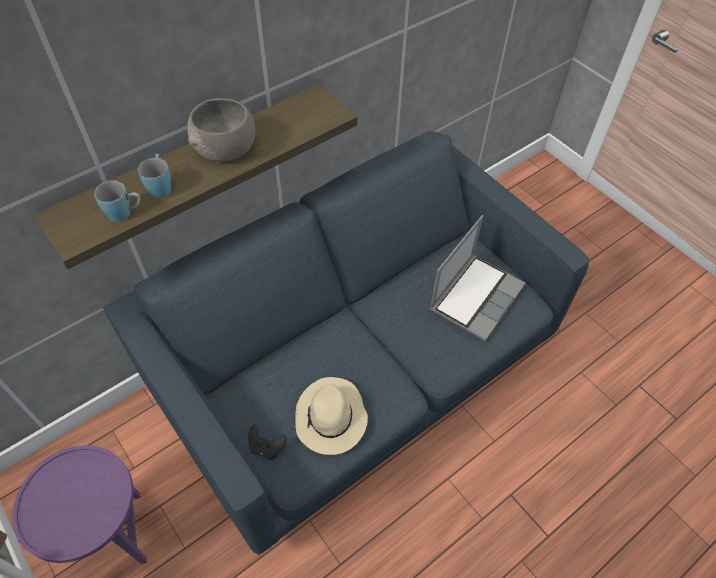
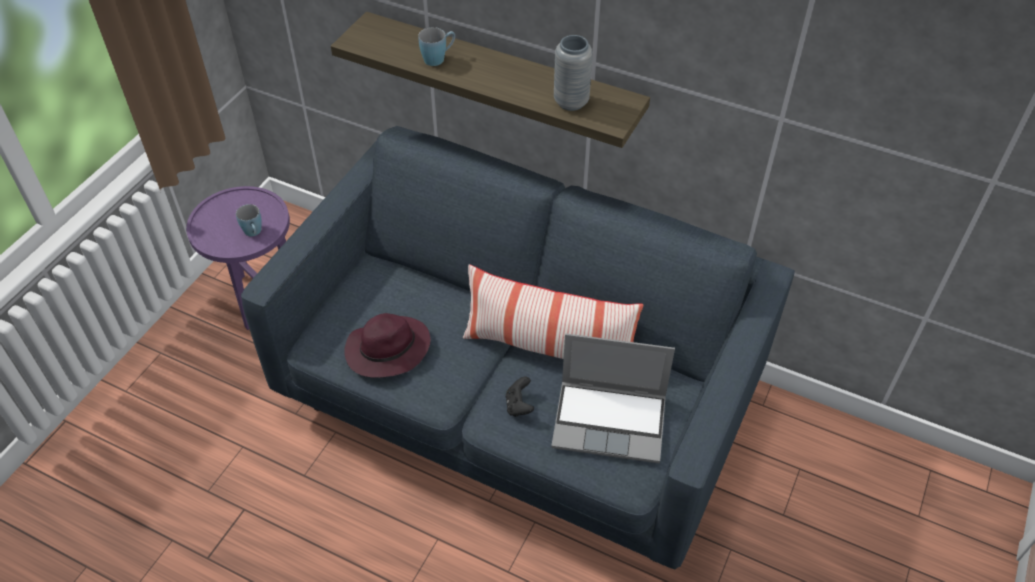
camera: 65 degrees right, 5 degrees down
(125, 213) = (396, 53): blue mug -> blue mug (254, 233)
(225, 150) = (508, 75): grey bowl -> none
(266, 447) = (334, 316): black game controller -> black game controller (519, 405)
(292, 127) = (571, 102): none -> grey vase
(331, 419) = (387, 351): beige hat -> purple hat
(390, 304) = (548, 347): none -> pillow

